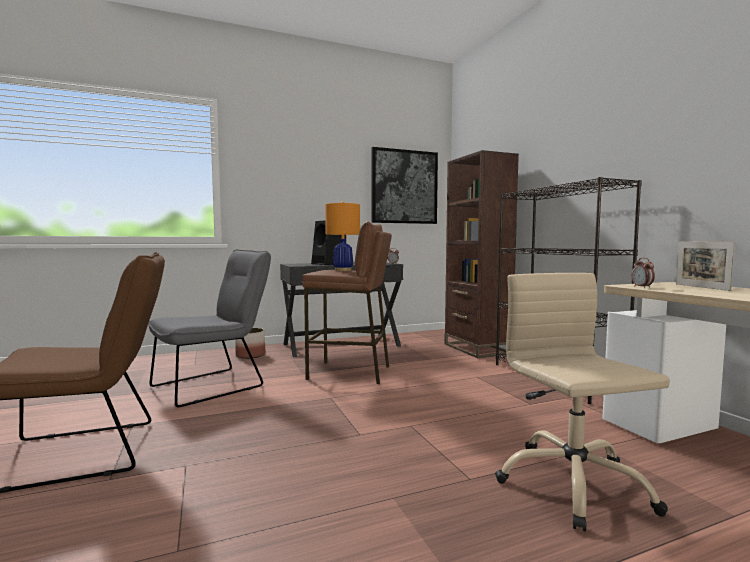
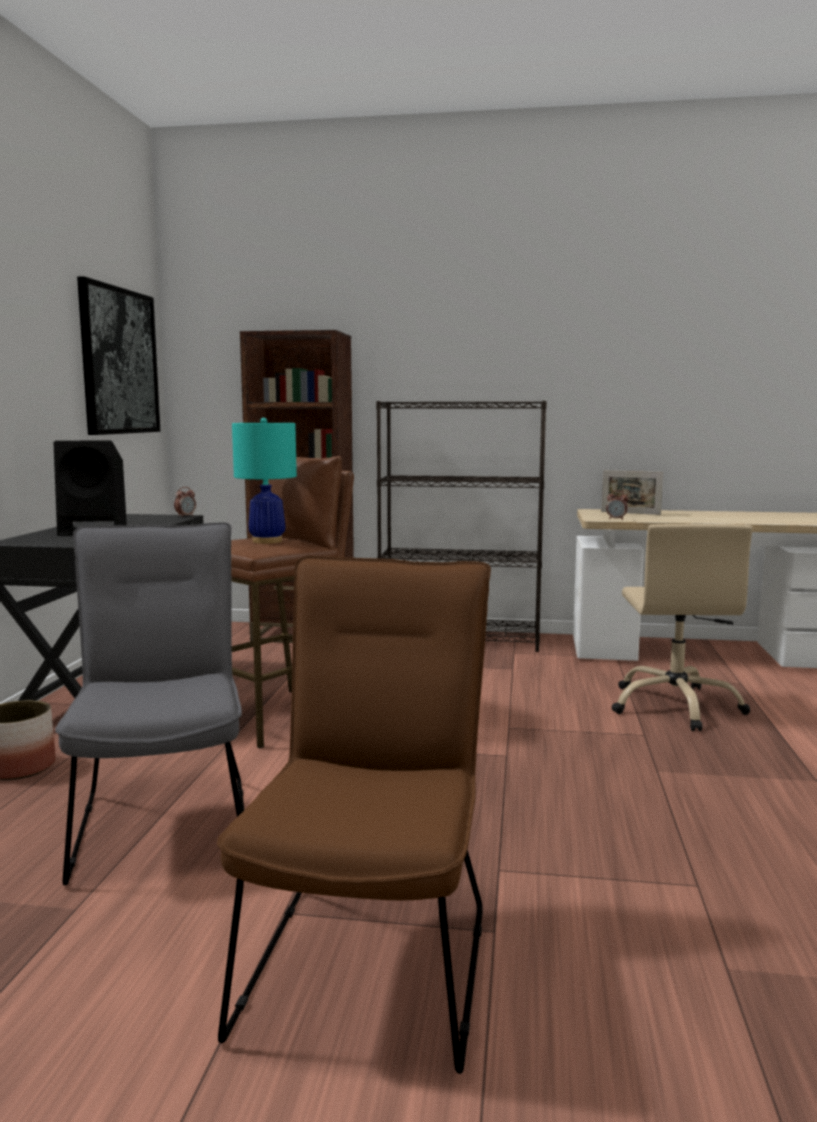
camera: 60 degrees left, 5 degrees up
(343, 270) = (267, 541): orange table lamp -> turquoise table lamp
(572, 483) = (675, 706): beige office chair -> beige office chair turned 105 degrees counterclockwise

